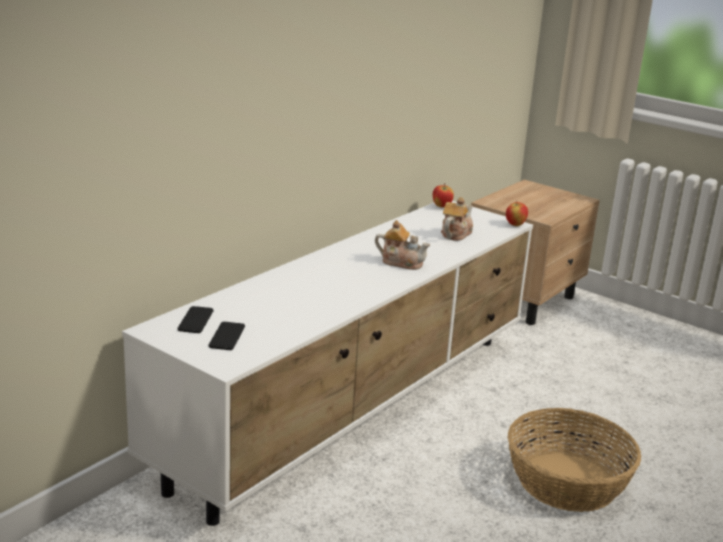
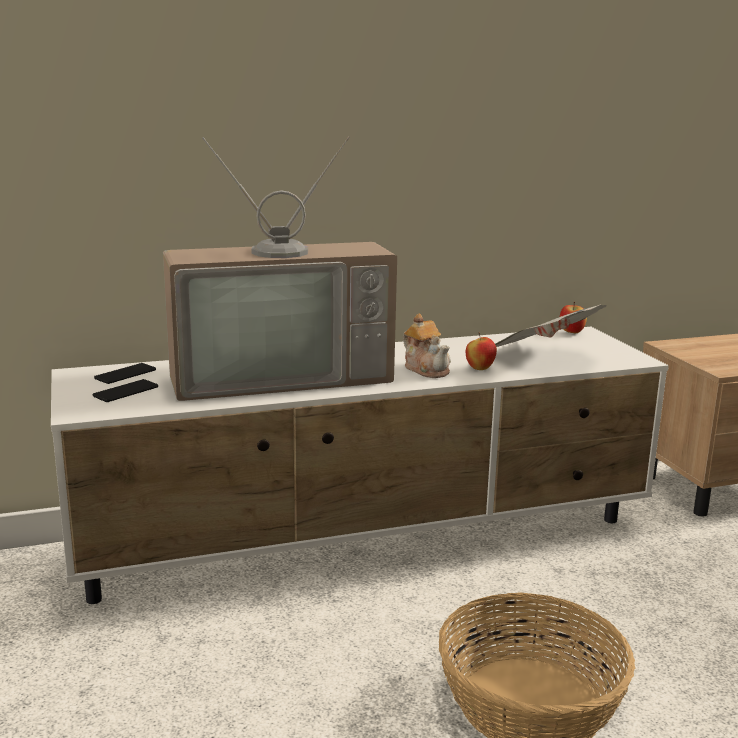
camera: 35 degrees right, 5 degrees down
(312, 291) = (280, 375): none -> television
(455, 234) = (542, 357): teapot -> newspaper
(515, 225) = (640, 361): apple -> apple (480, 368)

